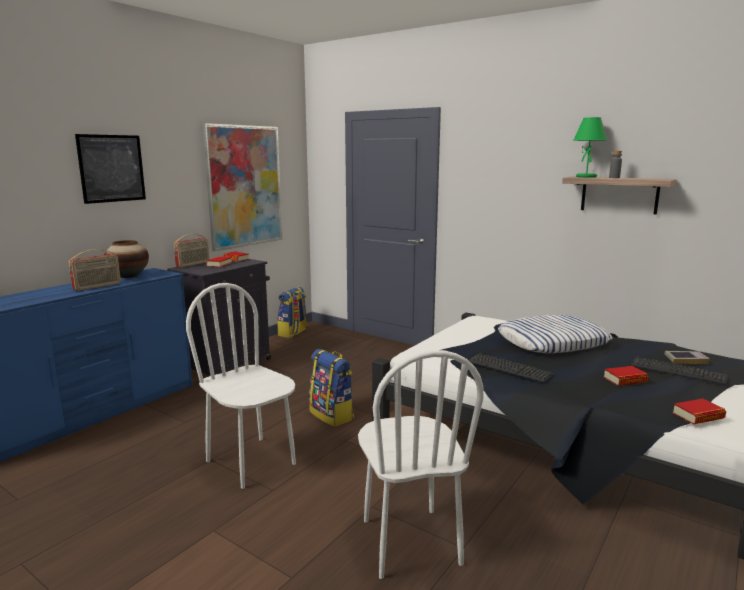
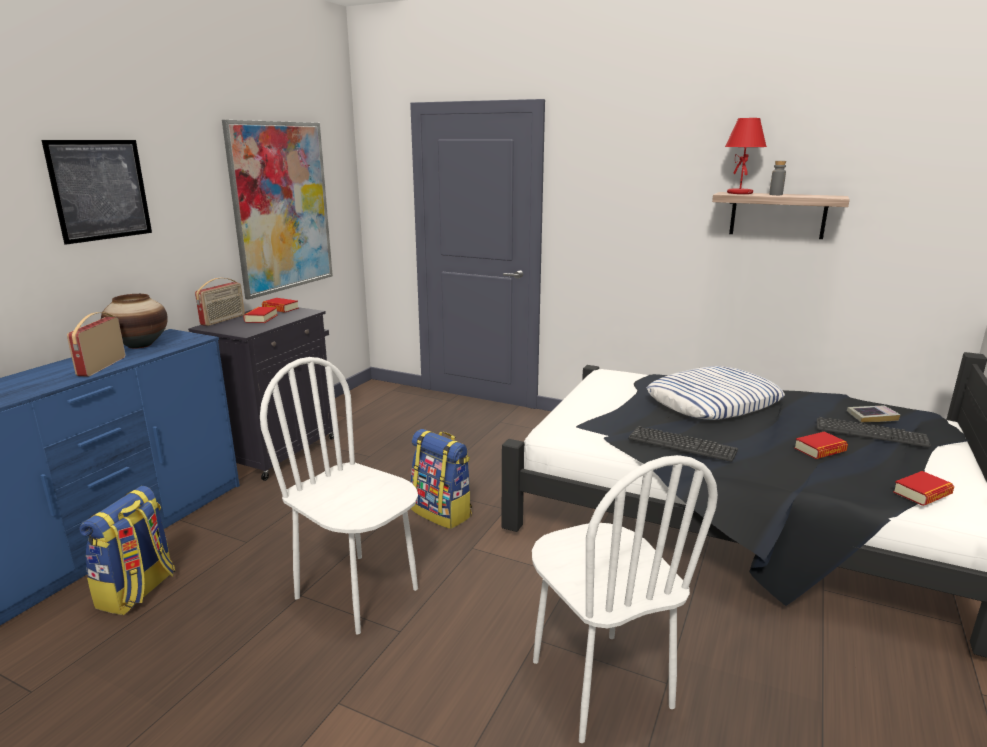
camera: 10 degrees left, 5 degrees up
(97, 287) = (101, 366): radio -> radio turned 150 degrees clockwise
(293, 333) = (353, 397): backpack -> backpack (138, 591)
(586, 177) = (740, 193): green table lamp -> red table lamp

